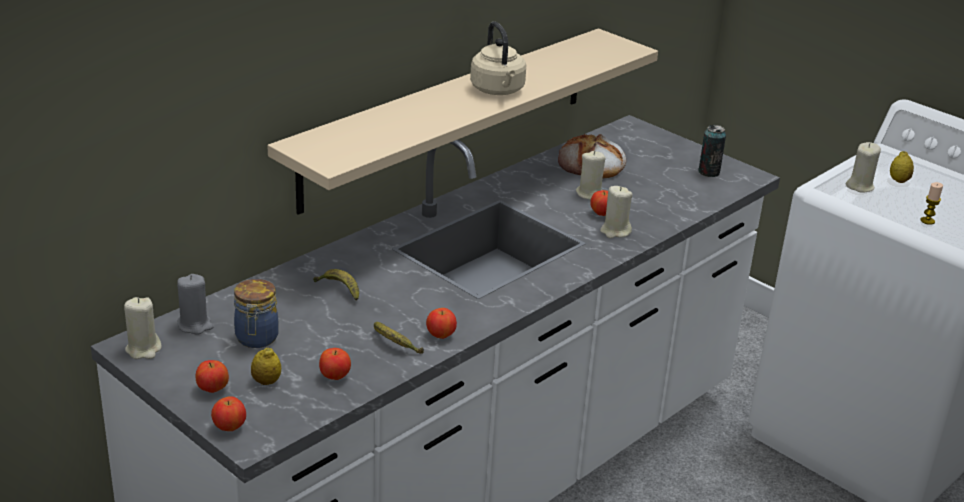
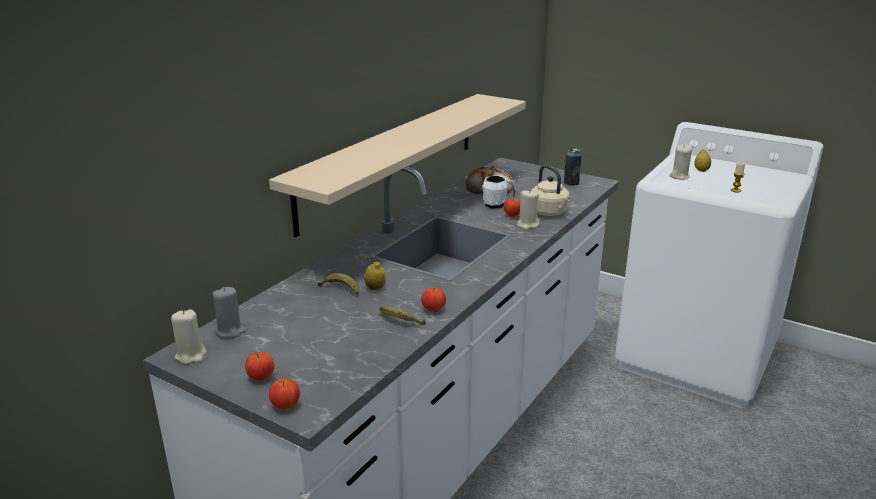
camera: 10 degrees left, 5 degrees down
(256, 339) = (286, 333): jar -> none
(266, 382) = (305, 364): lemon -> lemon (375, 288)
(335, 377) = (361, 352): apple -> none
(498, 91) = (429, 131): beige kettle -> beige kettle (550, 213)
(590, 194) = (498, 205): beige candle -> white mug

